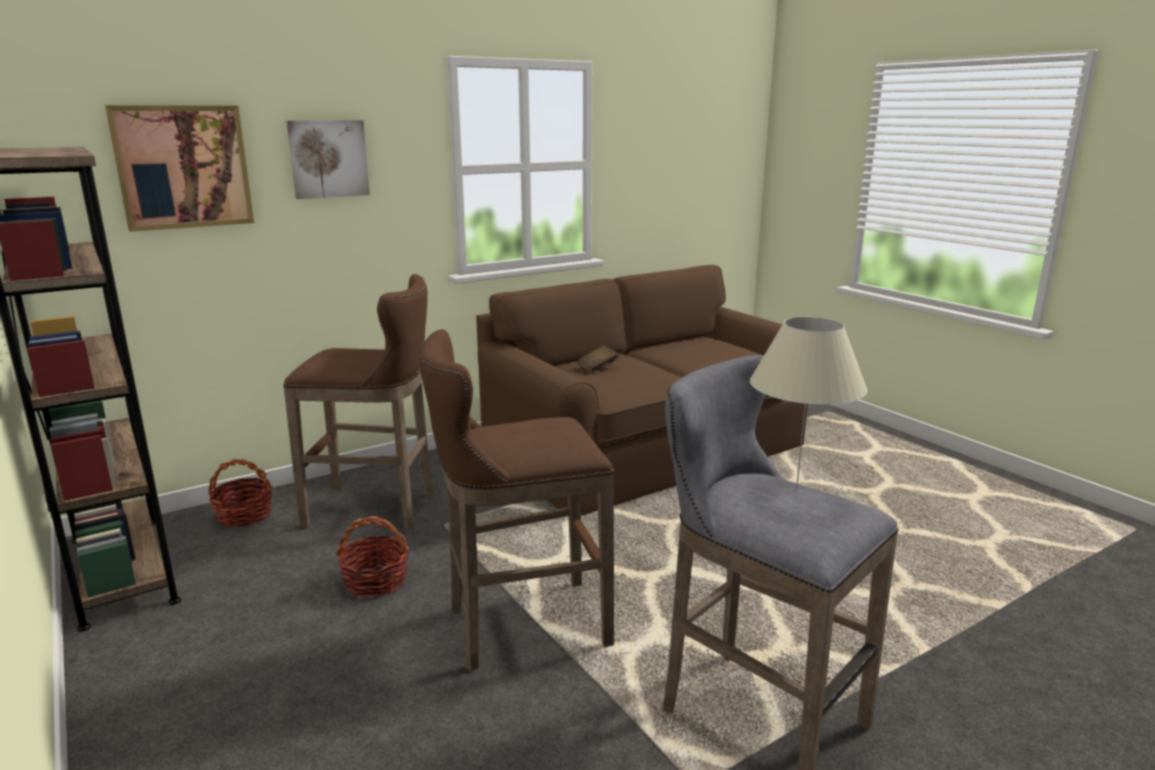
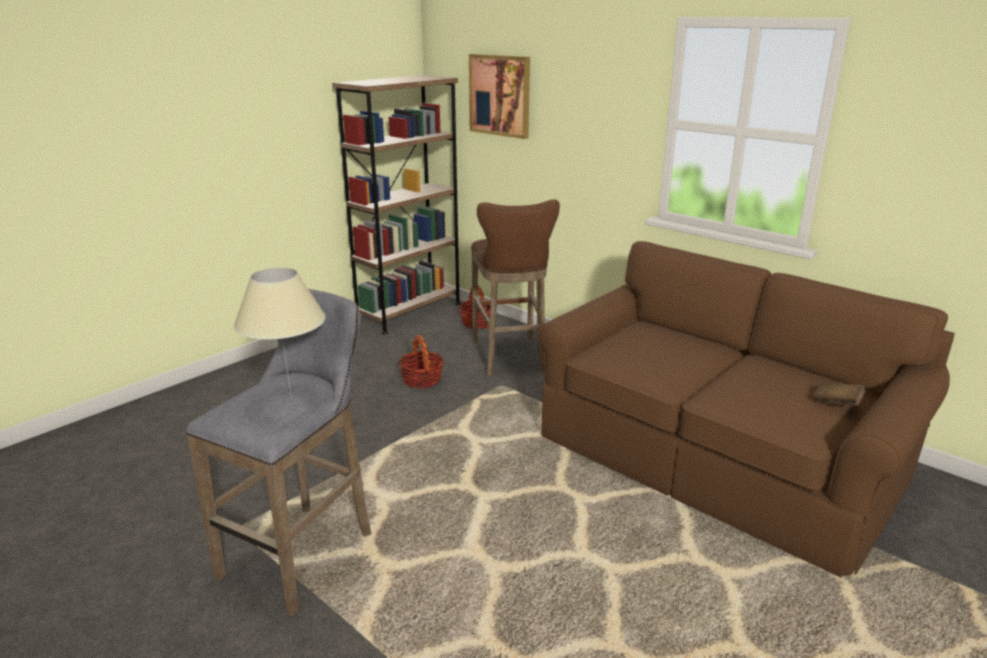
camera: 75 degrees right, 5 degrees up
(328, 158) = (576, 100): picture -> none
(520, 627) = (386, 439): brown stool -> none
(598, 367) = (663, 341): brown book -> brown book (836, 403)

